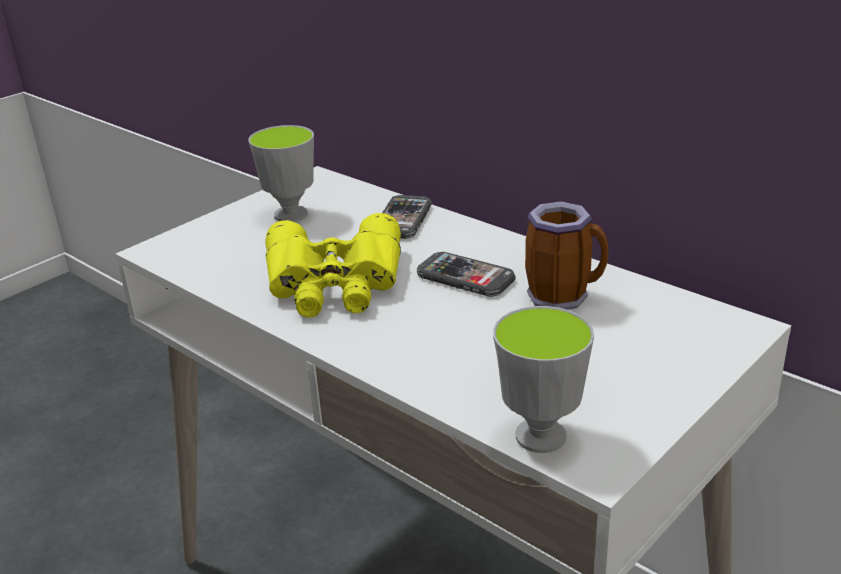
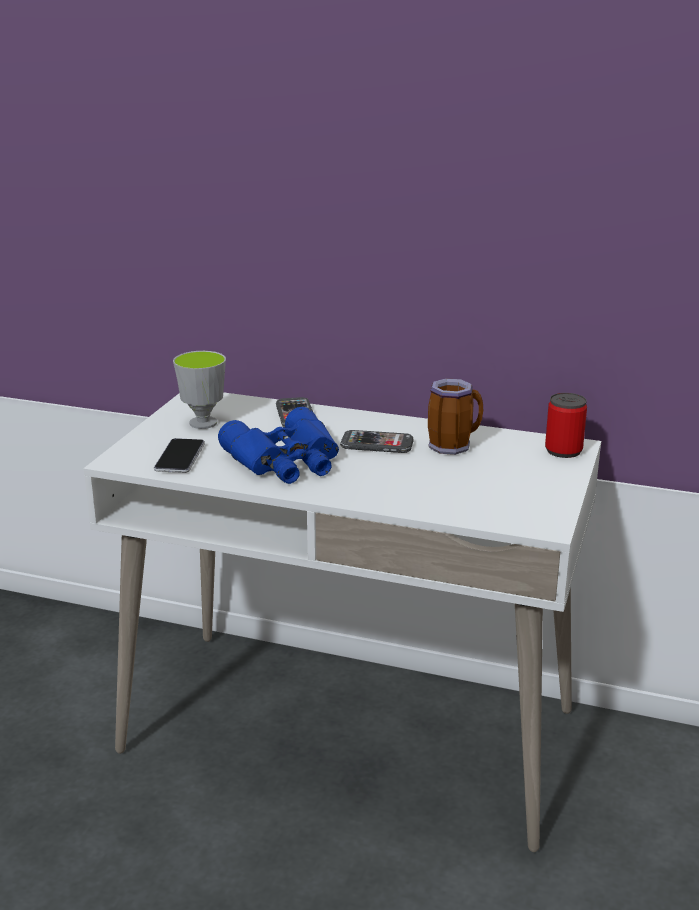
camera: 25 degrees left, 5 degrees down
(223, 256) = (180, 457): none -> phone
(335, 283) = (287, 461): yellow binoculars -> blue binoculars
(540, 436) = (503, 519): cup -> none
(718, 332) = (563, 451): none -> can

